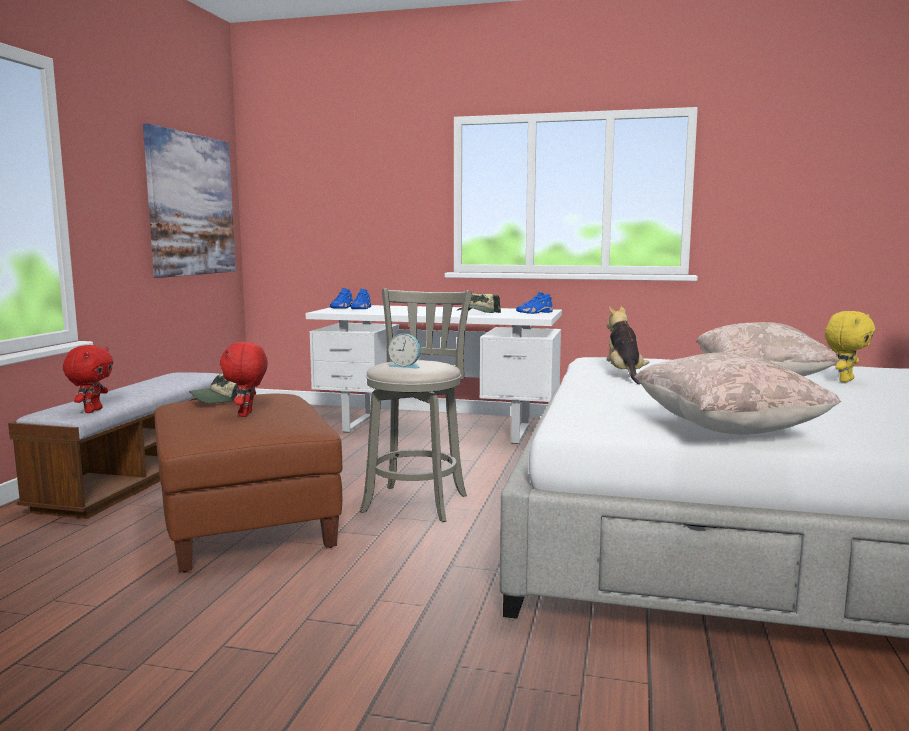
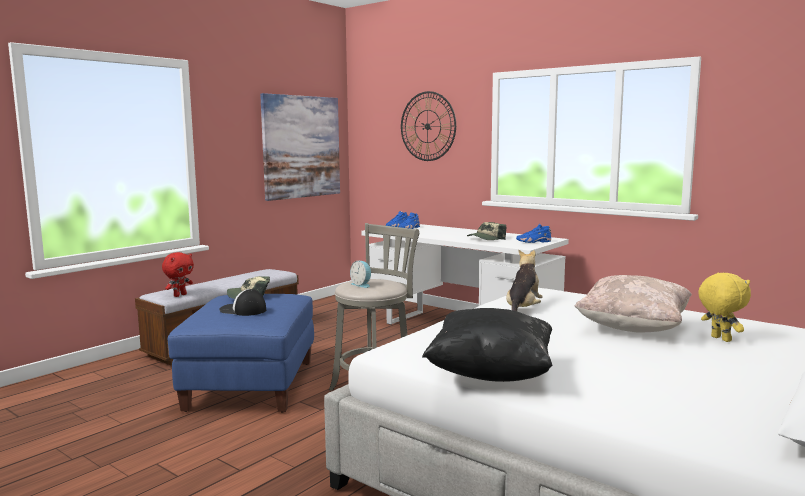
camera: 25 degrees right, 0 degrees up
(246, 524) = (251, 385): brown ottoman -> blue ottoman
(247, 414) = (243, 310): red plush toy -> cap
(363, 182) = (427, 126): none -> wall clock
(726, 430) = (491, 373): beige pillow -> black pillow
(844, 380) = (719, 339): yellow plush toy -> yellow plush toy turned 90 degrees counterclockwise

